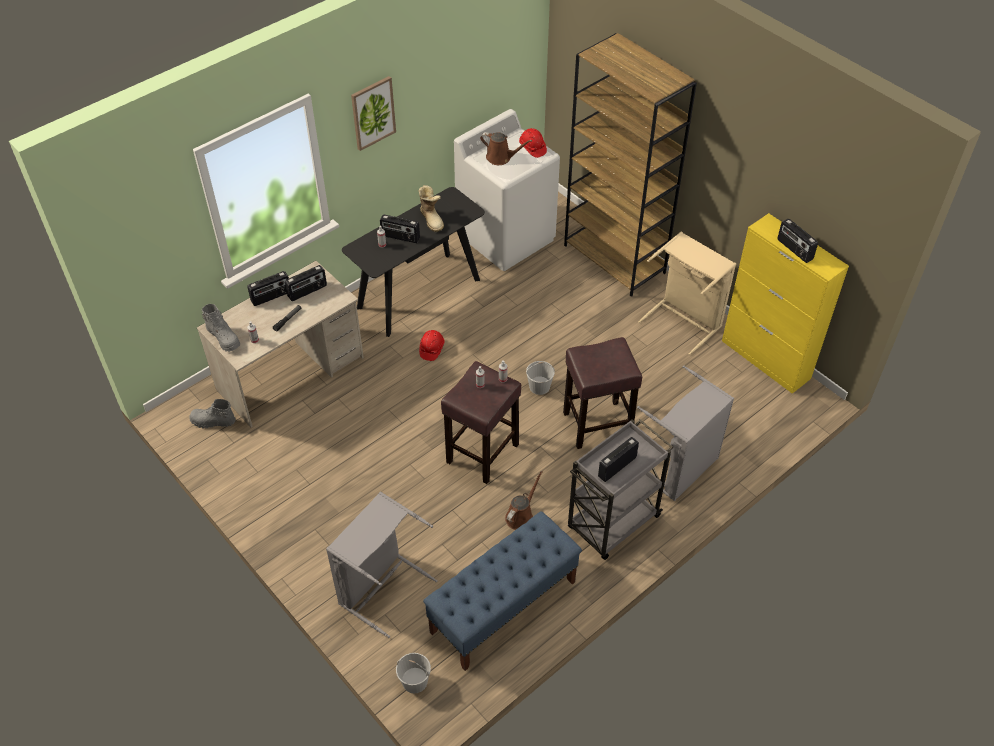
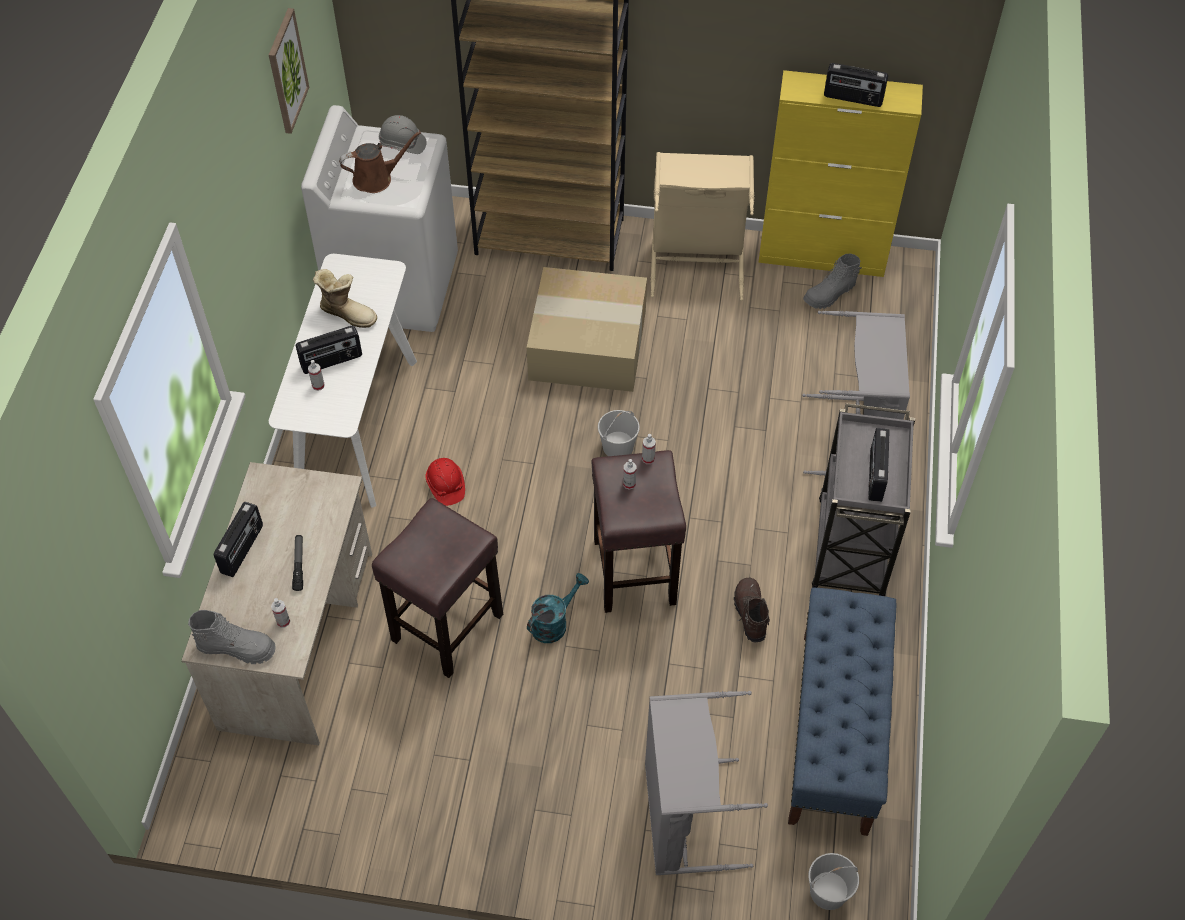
camera: 40 degrees left, 5 degrees up
(213, 422) = (258, 775): grey boot -> grey boot (830, 294)
(307, 291) = (285, 510): radio -> none
(373, 113) = (228, 205): picture -> picture (286, 71)
(416, 449) = (554, 622): none -> turquoise watering can
(418, 293) = (357, 425): black console table -> white console table
(521, 516) = (749, 613): brown watering can -> brown boot
(532, 148) = (402, 144): red hard hat -> grey hard hat
(579, 326) = (589, 344): none -> cardboard box
(596, 425) = (724, 450): brown stool -> brown stool (446, 629)

